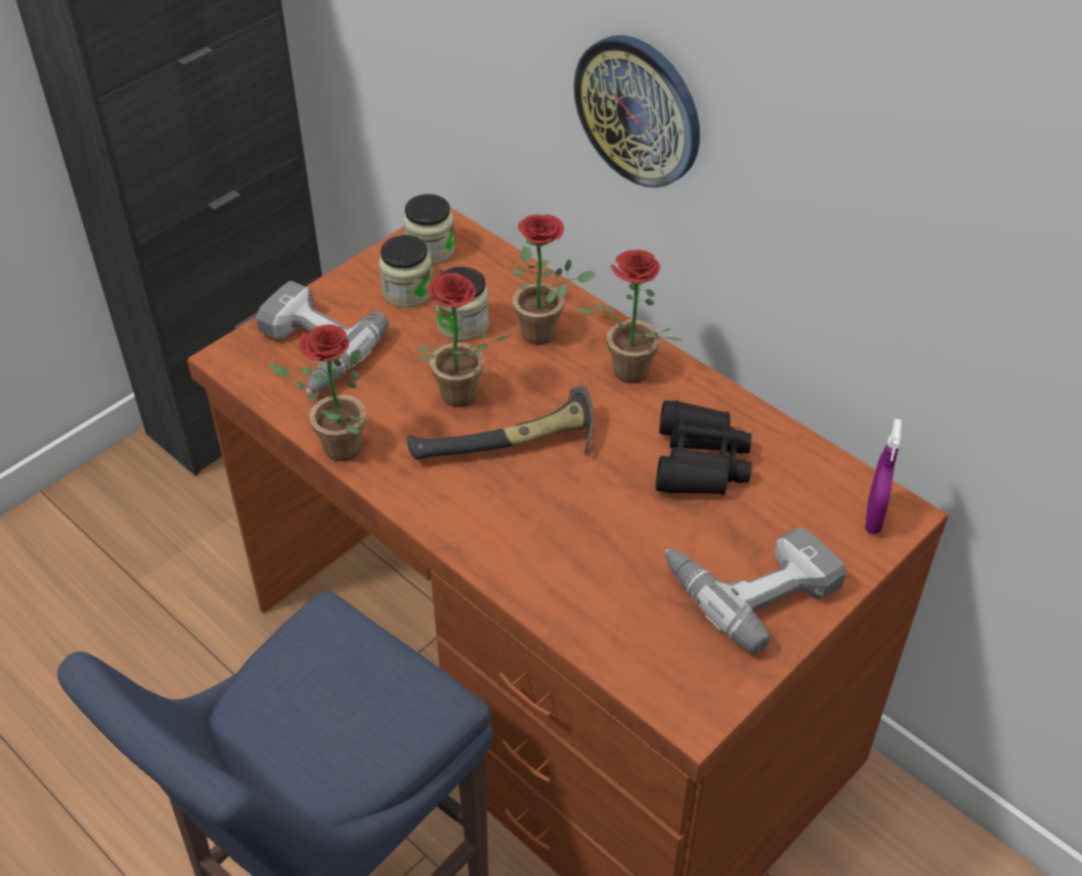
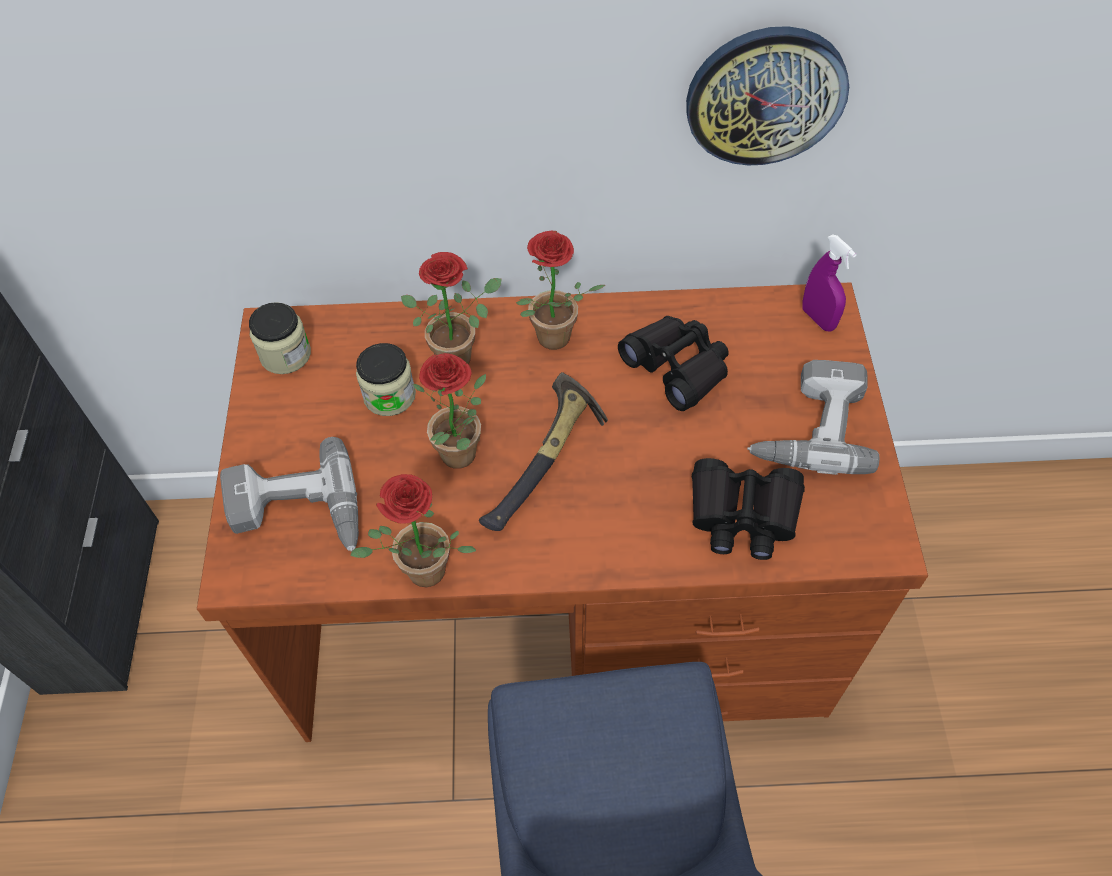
camera: 45 degrees left, 10 degrees up
(407, 291) = (312, 403): jar -> none
(607, 598) = (743, 515): none -> black binoculars
(639, 110) = (467, 114): wall clock -> wall clock (765, 96)

